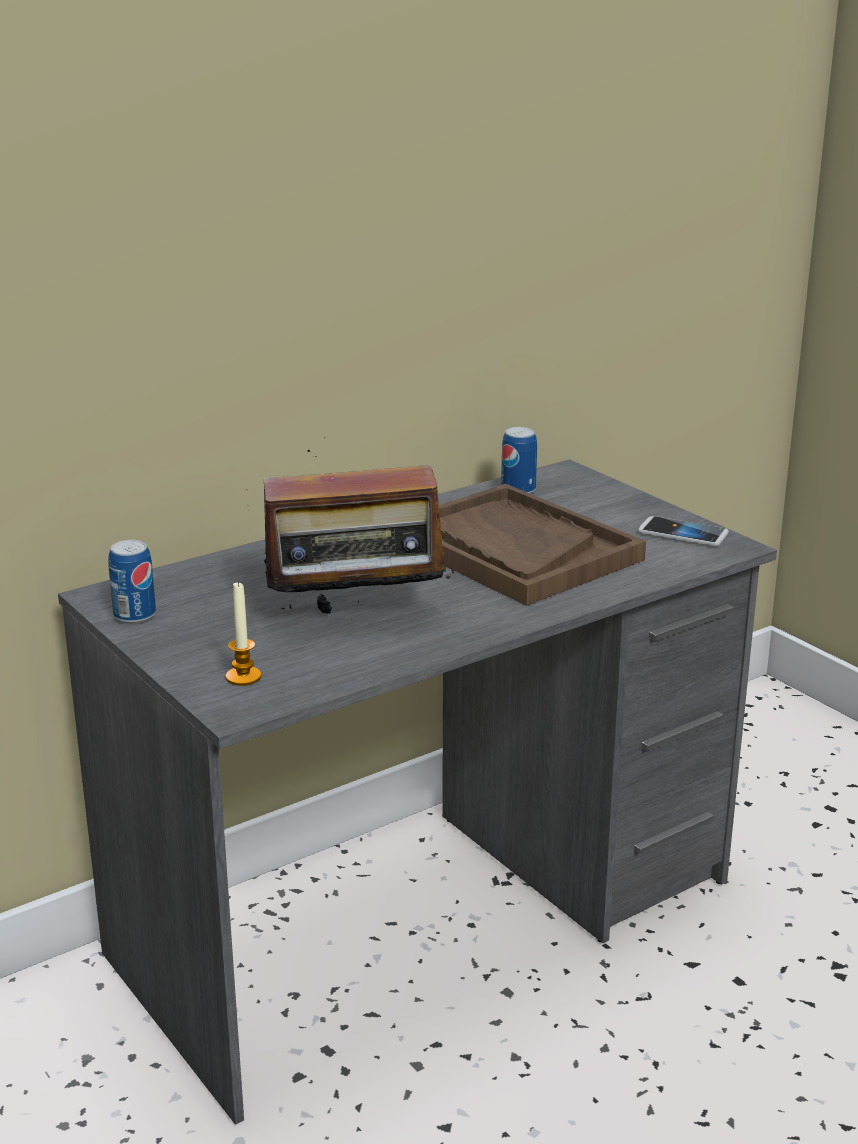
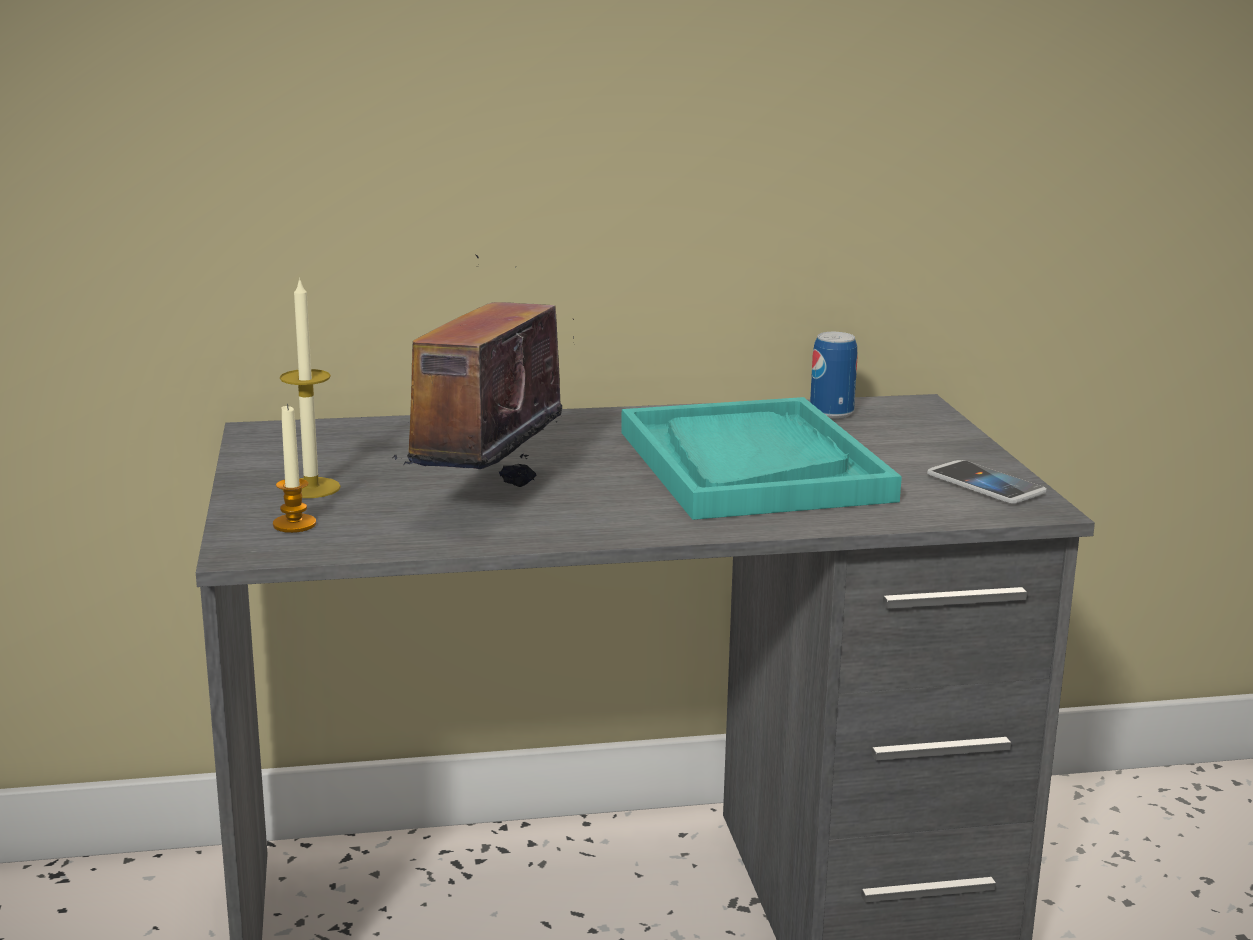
camera: 25 degrees right, 5 degrees down
(135, 616) = (267, 453): can -> none
(214, 641) = (311, 488): none -> candle
(357, 618) = (485, 496): radio -> radio turned 90 degrees clockwise
(514, 549) = (751, 465): brown tray -> turquoise tray

